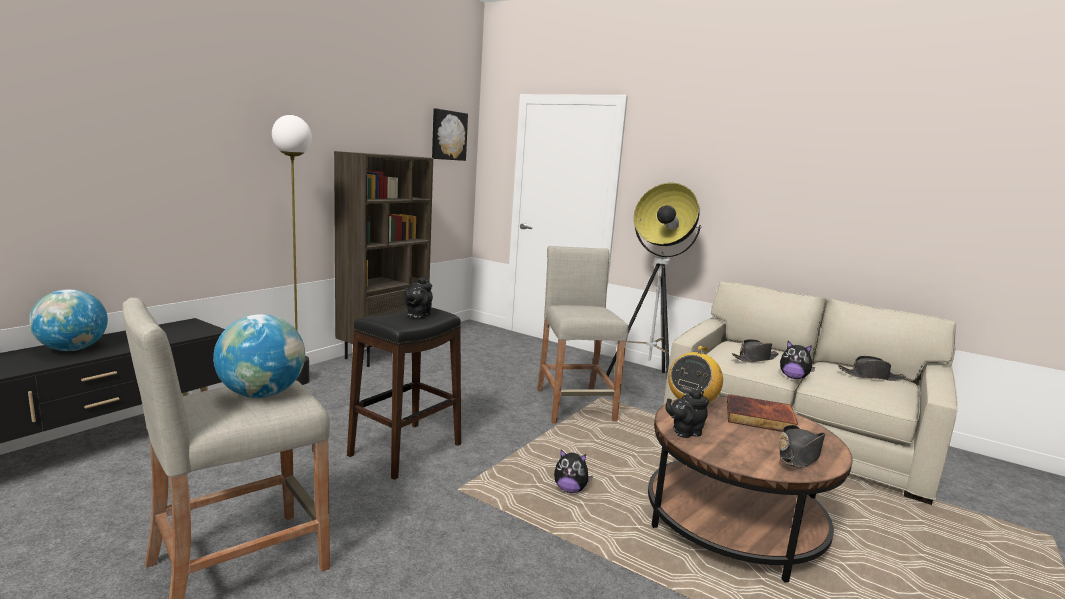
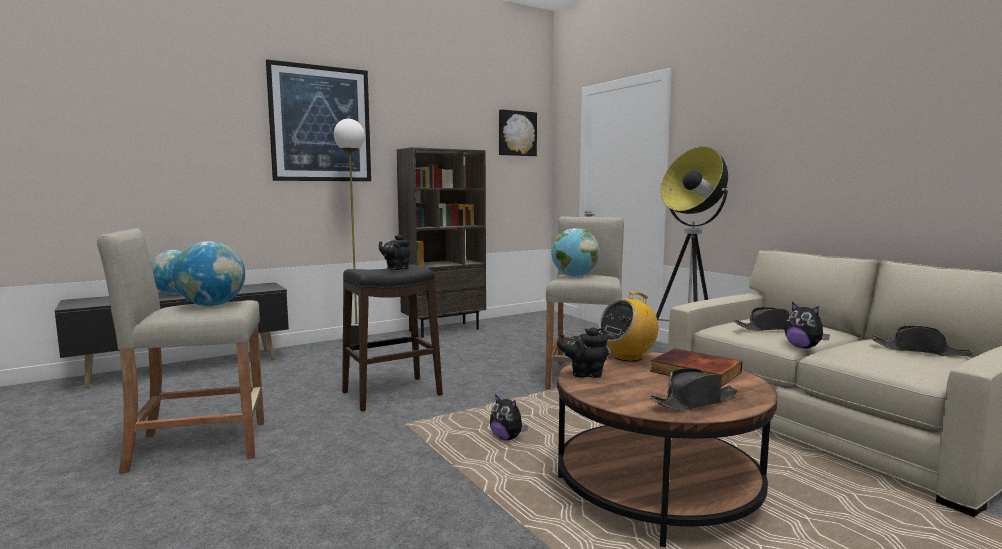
camera: 25 degrees right, 5 degrees down
(249, 117) = (321, 124): none -> picture
(578, 311) = (574, 276): none -> globe

